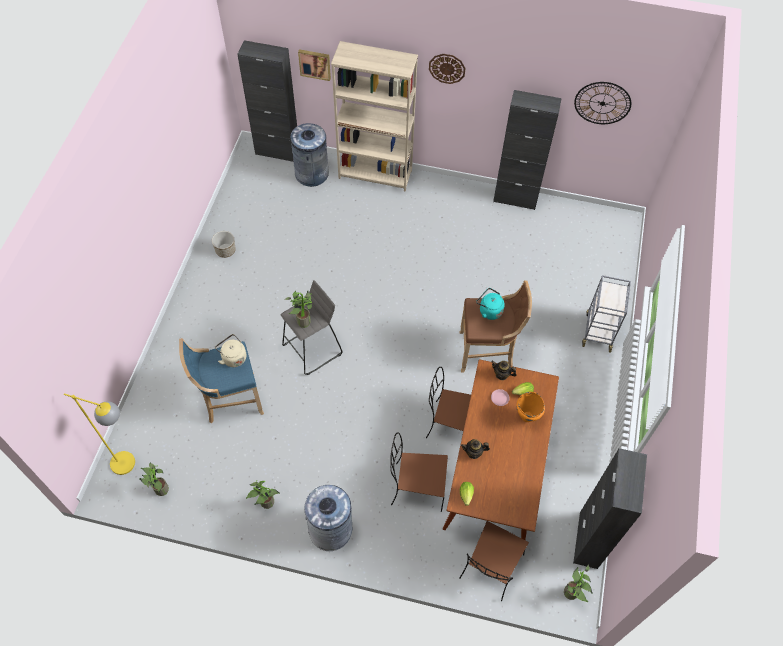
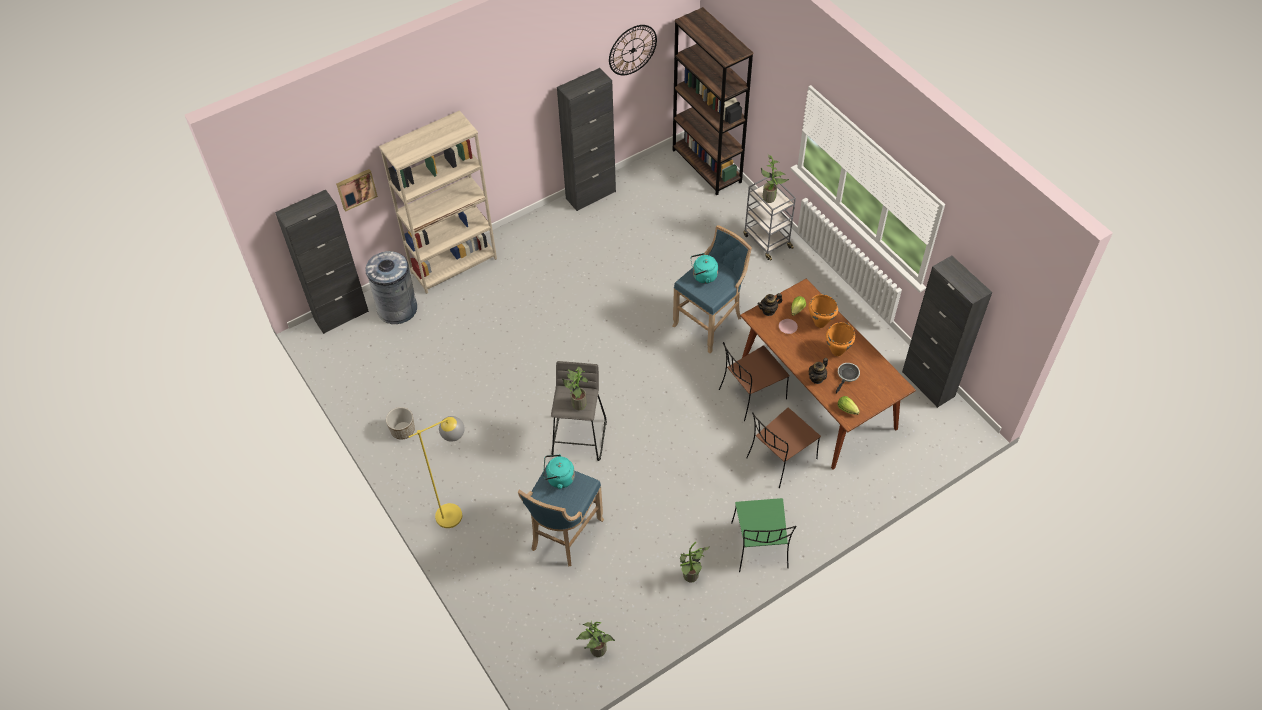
camera: 45 degrees left, 5 degrees down
(131, 465) = (548, 659): yellow floor lamp -> yellow floor lamp (457, 511)
(233, 357) = (558, 478): beige kettle -> turquoise kettle
(330, 530) = (760, 547): grey trash can -> green chair
(447, 68) = (488, 106): wall clock -> none
(487, 352) = (710, 322): brown stool -> blue stool
(490, 568) = (893, 462): brown chair -> none
(497, 472) = (847, 376): none -> frying pan
(513, 448) = (837, 351): none -> orange cooking pot
(572, 594) = (960, 427): potted plant -> potted plant (771, 198)
(621, 243) = (707, 166): none -> brown bookcase

